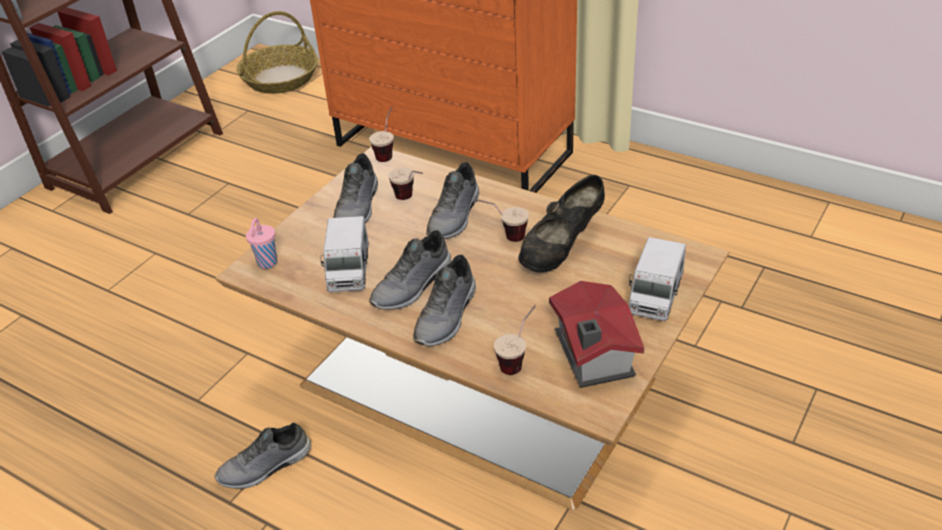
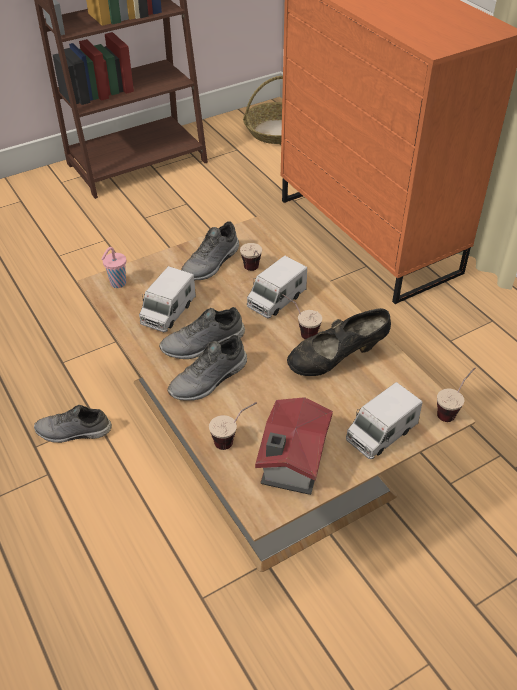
camera: 25 degrees right, 5 degrees up
(387, 152) = (265, 226): cup -> cup (452, 409)
(455, 216) = (276, 299): grey shoe -> toy truck

